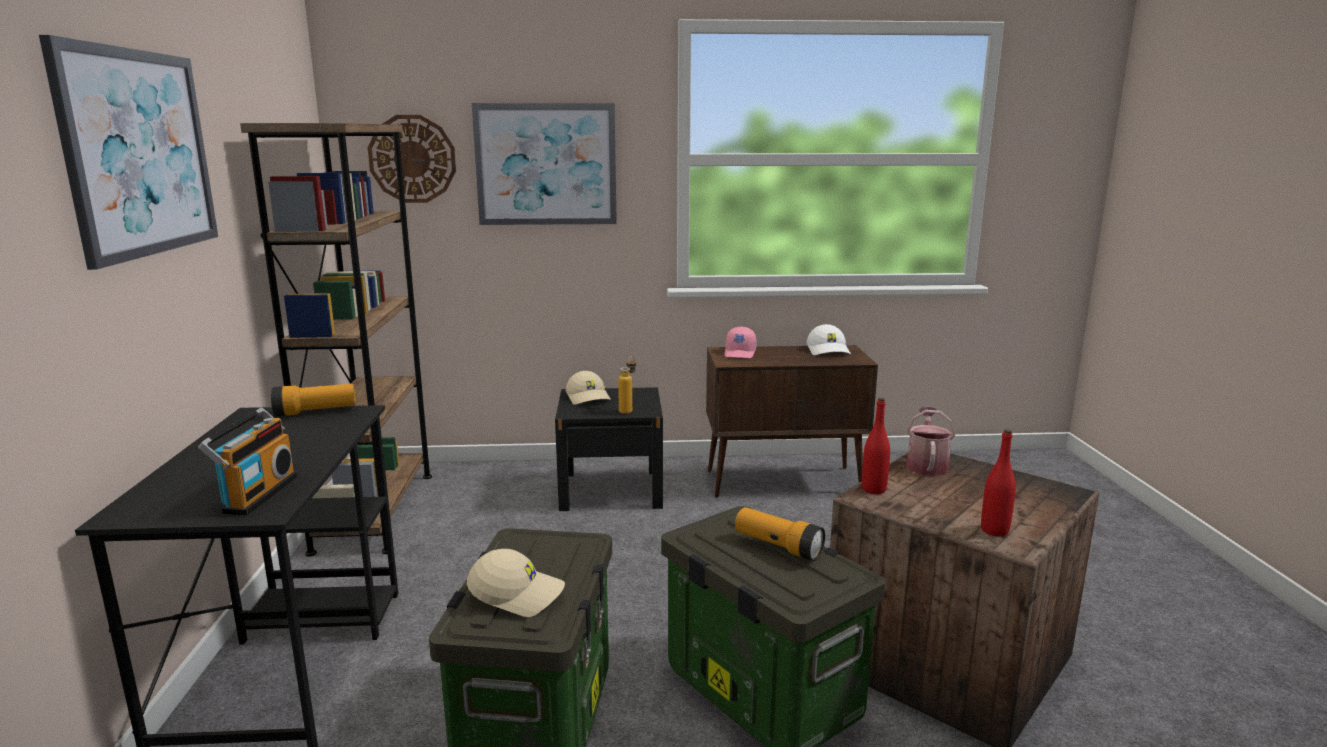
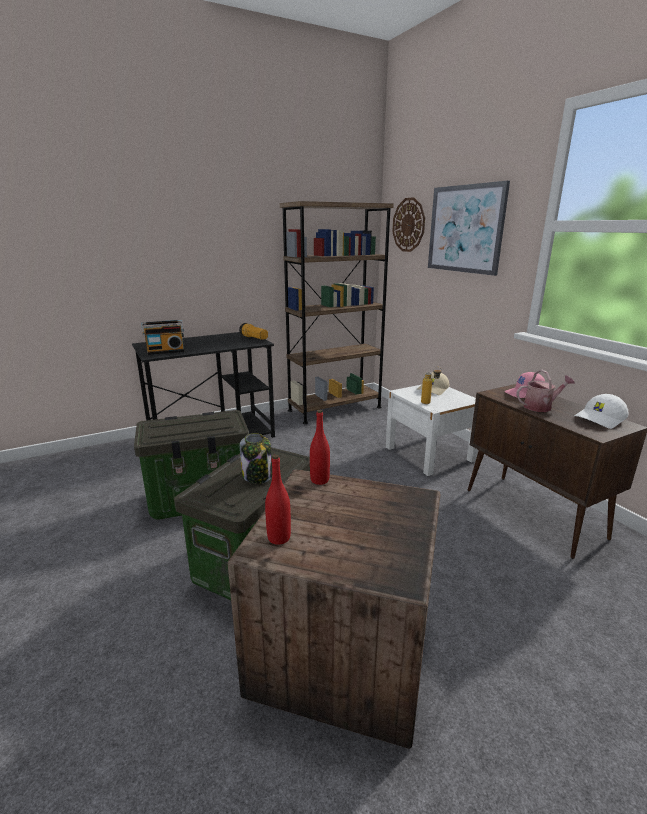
camera: 65 degrees right, 5 degrees up
(139, 153) = (205, 214): picture -> none
(518, 593) = (175, 426): beige cap -> none
(611, 489) = (429, 454): black nightstand -> white nightstand
(778, 546) = (258, 476): flashlight -> jar
(926, 464) = (393, 497): watering can -> watering can (541, 406)

